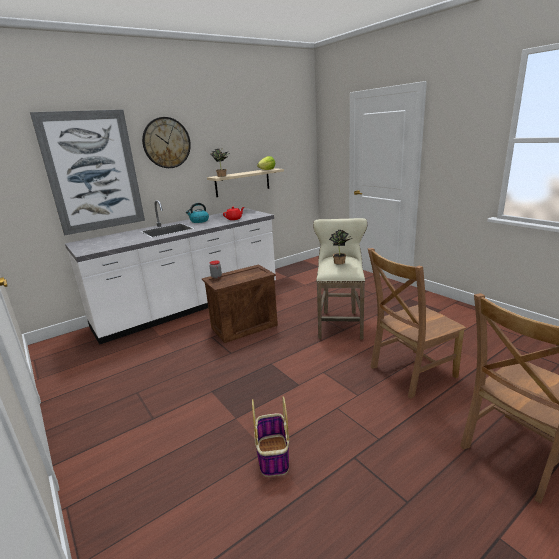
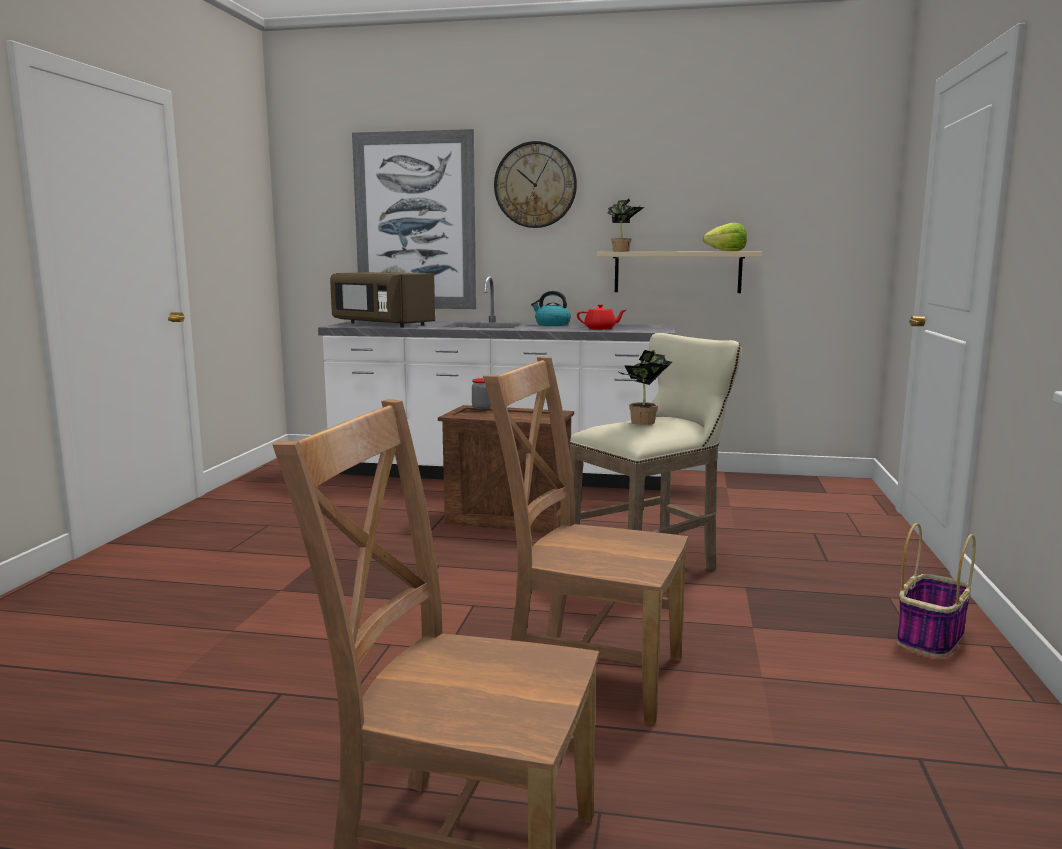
camera: 45 degrees right, 10 degrees down
(106, 243) = (381, 324): none -> brown microwave
(273, 455) = (228, 637): basket -> basket (930, 637)

